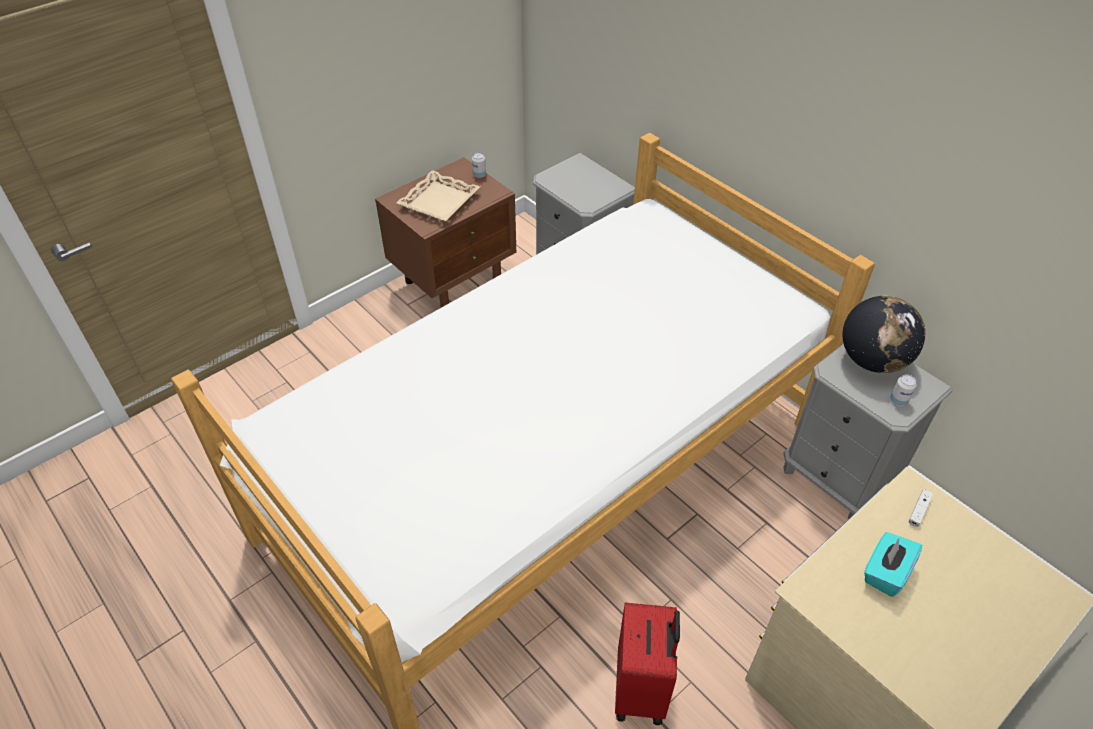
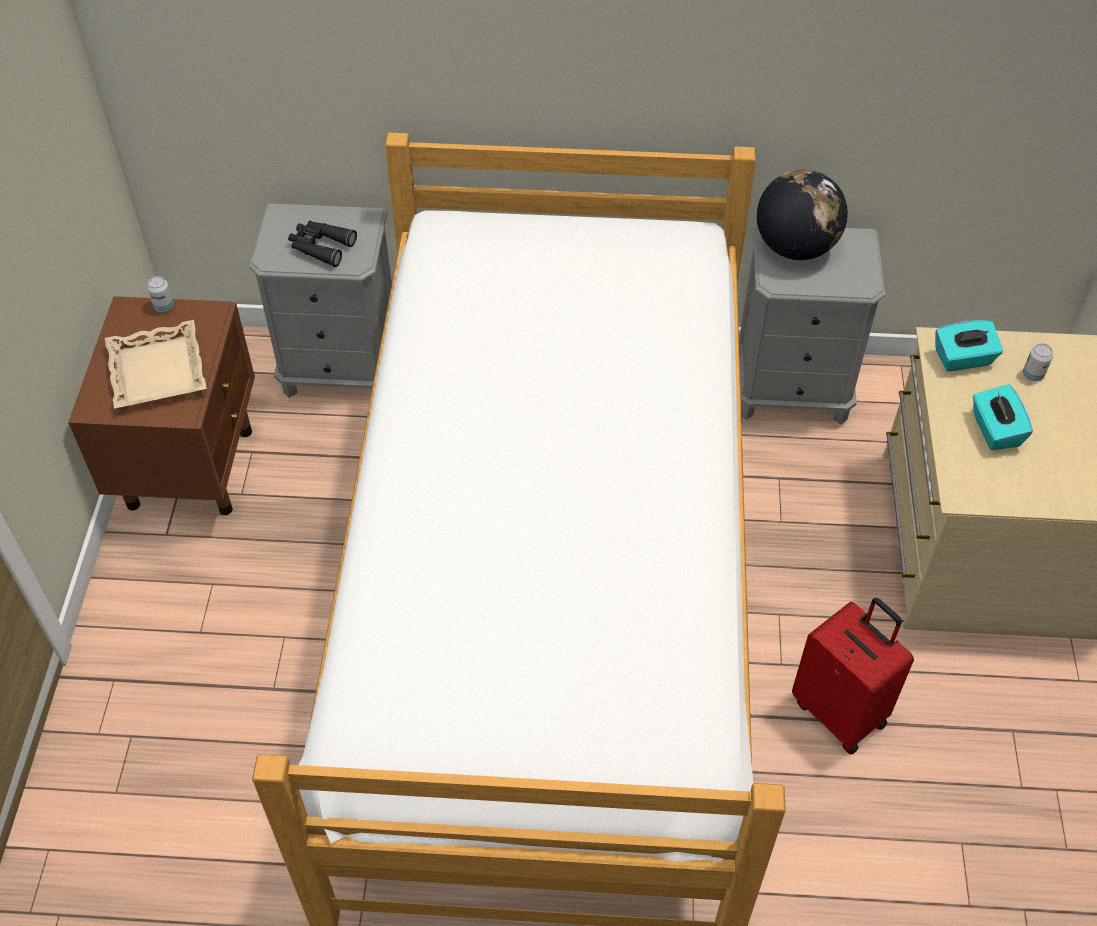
camera: 45 degrees left, 5 degrees up
(578, 187) = (320, 247): none -> black binoculars
(898, 400) = (852, 271): can -> can (1032, 375)
(919, 510) = (963, 359): white game controller -> turquoise tissue box

